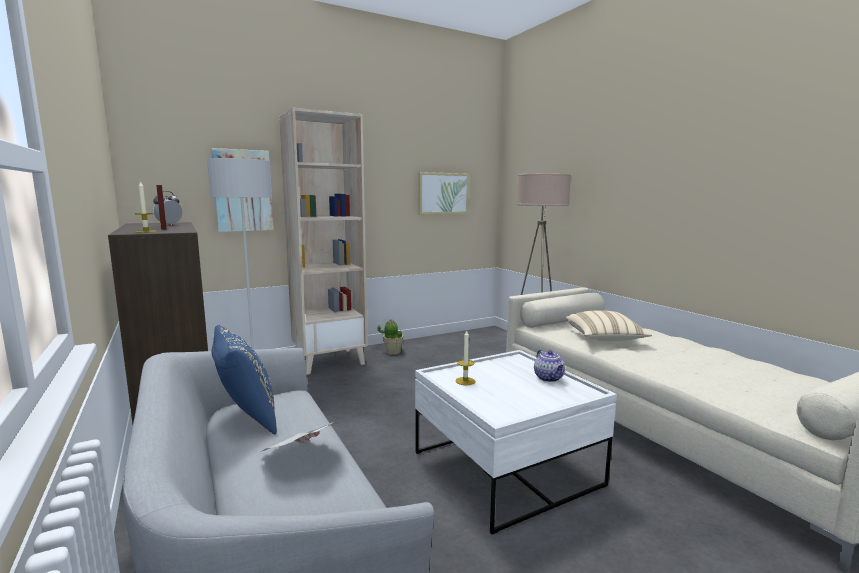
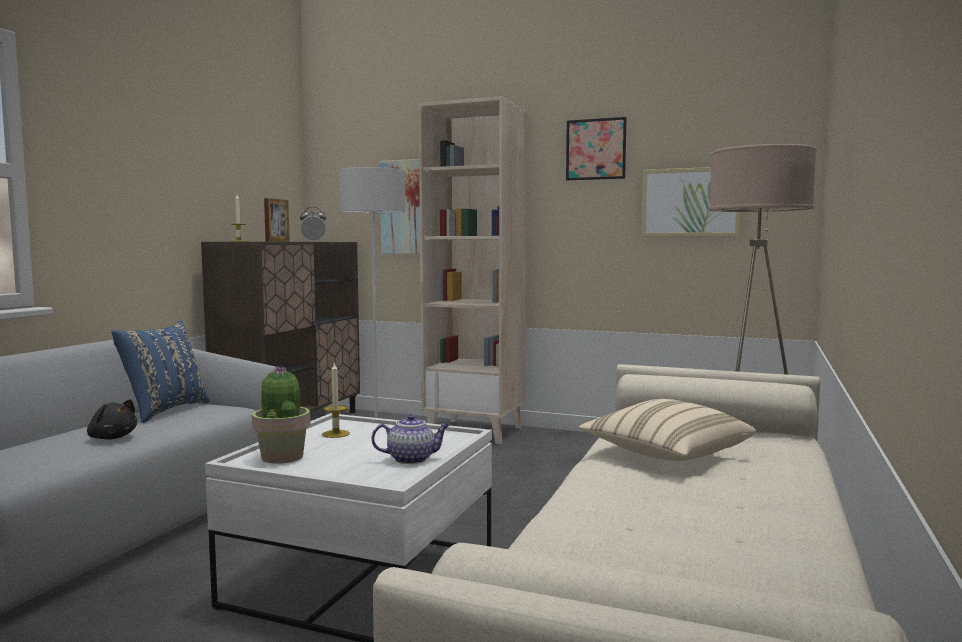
camera: 50 degrees right, 5 degrees down
(303, 456) = (112, 438): newspaper -> black plush toy
(390, 156) = (596, 149): none -> picture
(393, 352) = (563, 442): potted plant -> potted plant (282, 457)
(549, 378) = (412, 459): teapot -> teapot turned 135 degrees counterclockwise

